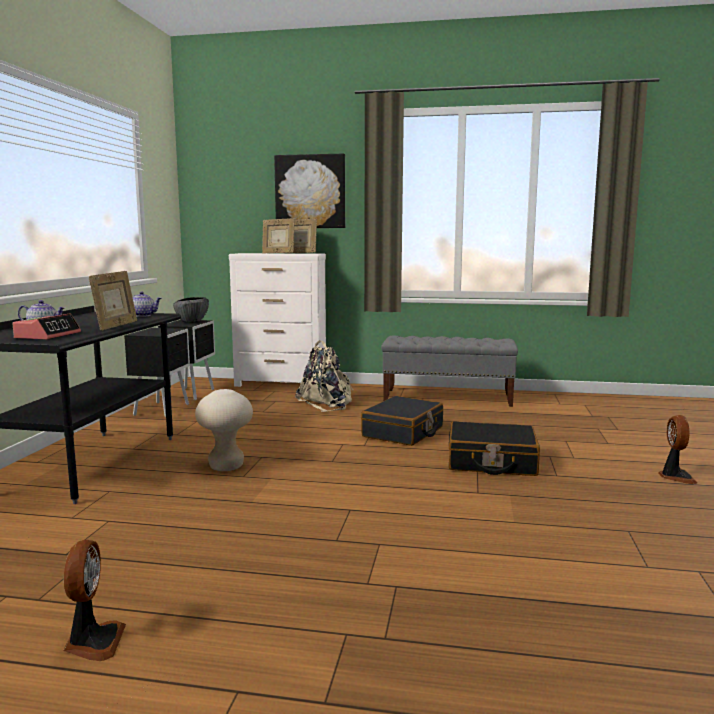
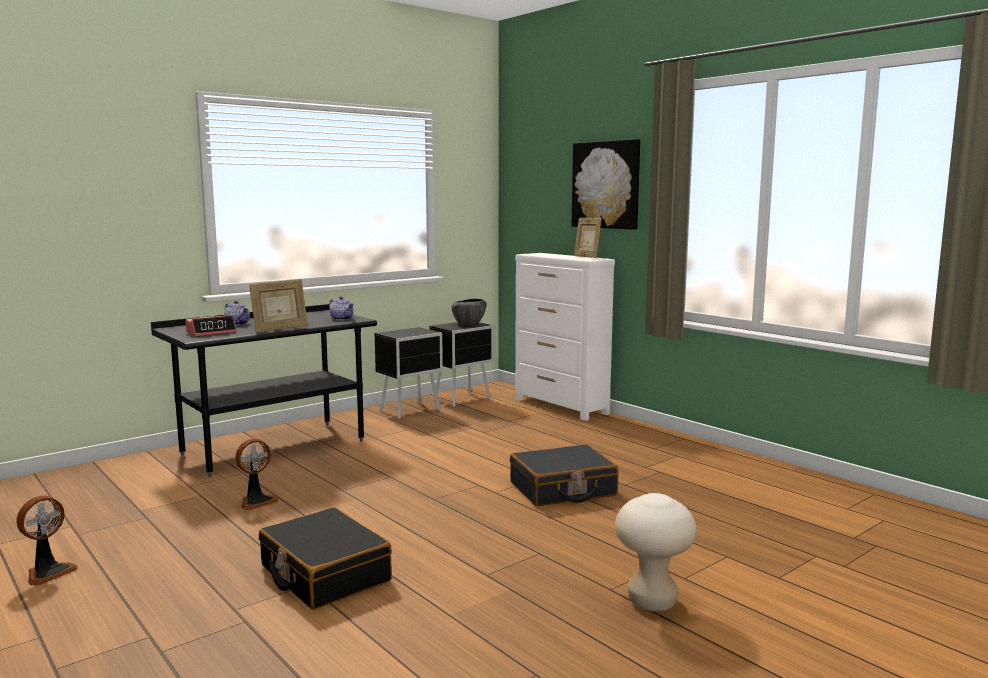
camera: 40 degrees right, 0 degrees up
(226, 467) = (348, 477): beige stool -> beige stool (652, 602)
(278, 253) = (562, 256): picture frame -> none
(326, 403) = (560, 437): beige backpack -> none
(448, 398) = (708, 463): grey bench -> none
(491, 462) = (575, 550): black suitcase -> black suitcase (324, 574)
(675, 477) = (760, 649): fan -> fan (256, 501)

